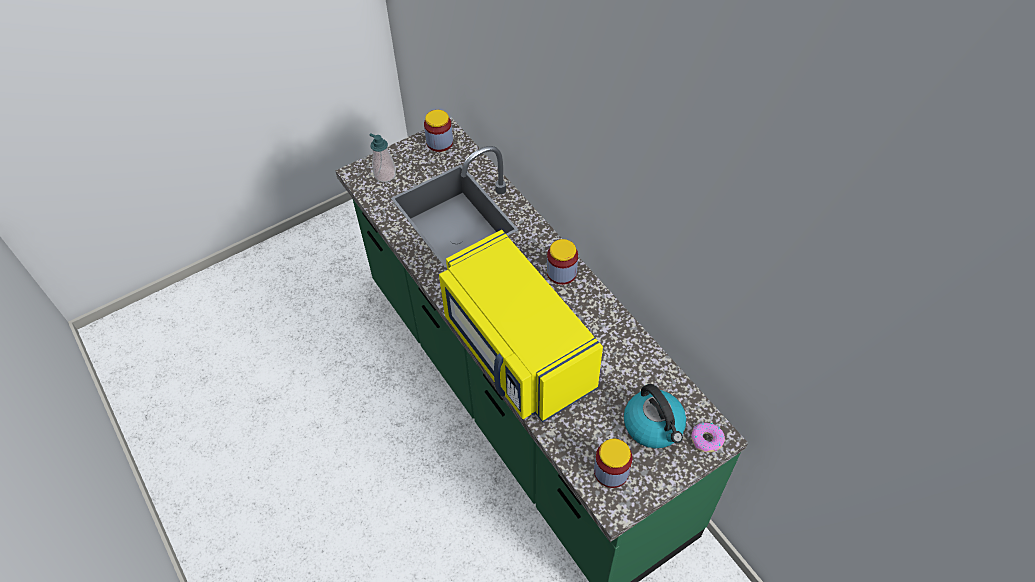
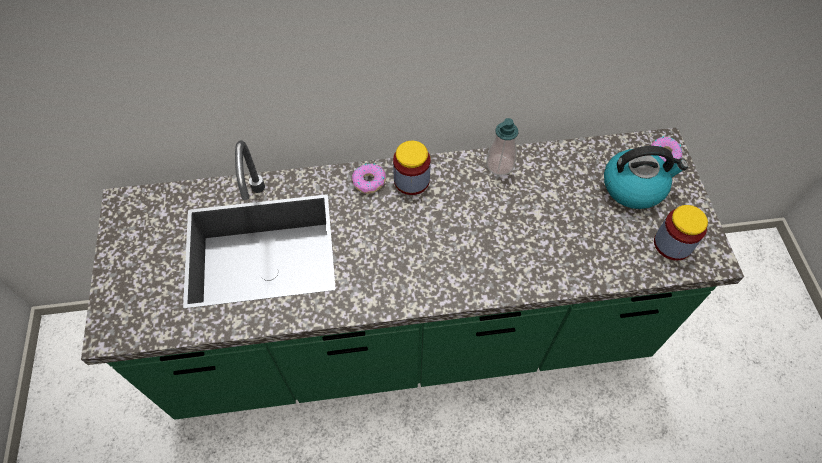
camera: 65 degrees left, 5 degrees up
(385, 175) = (139, 300): soap dispenser -> soap dispenser (500, 165)
(439, 142) = (135, 217): jar -> none
(516, 351) = (492, 266): yellow microwave -> none
(544, 248) = (369, 181): none -> donut

